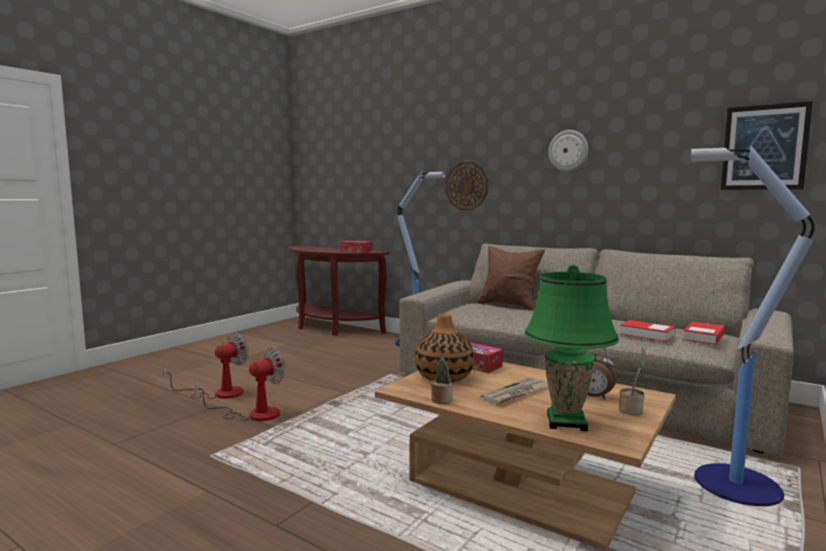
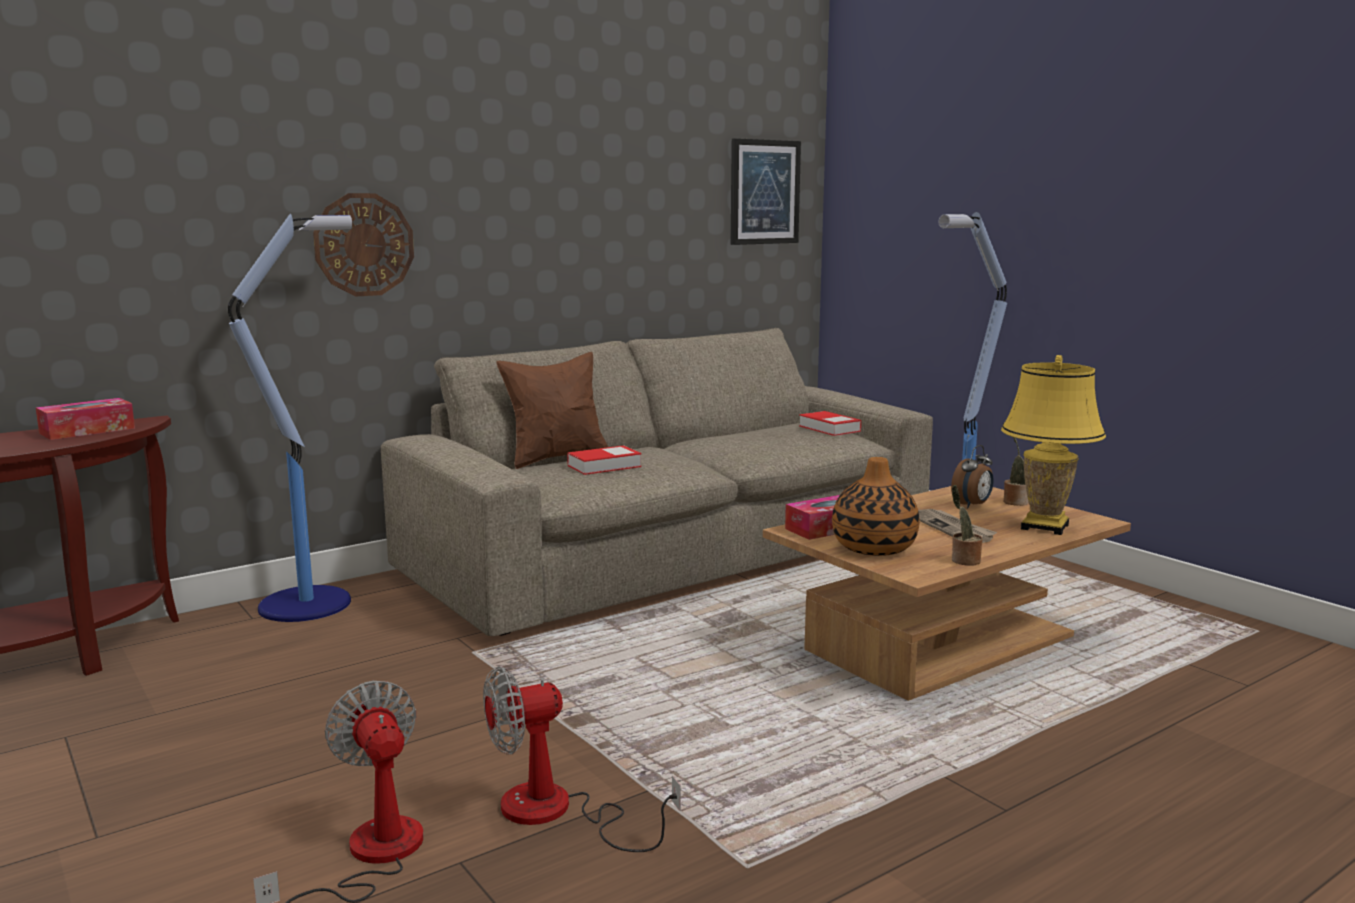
camera: 70 degrees left, 5 degrees up
(253, 414) = (557, 812): fan -> fan turned 90 degrees counterclockwise
(566, 422) = (1044, 527): green table lamp -> yellow table lamp
(568, 150) = (550, 182): wall clock -> none
(647, 335) = (804, 440): book -> book (604, 466)

